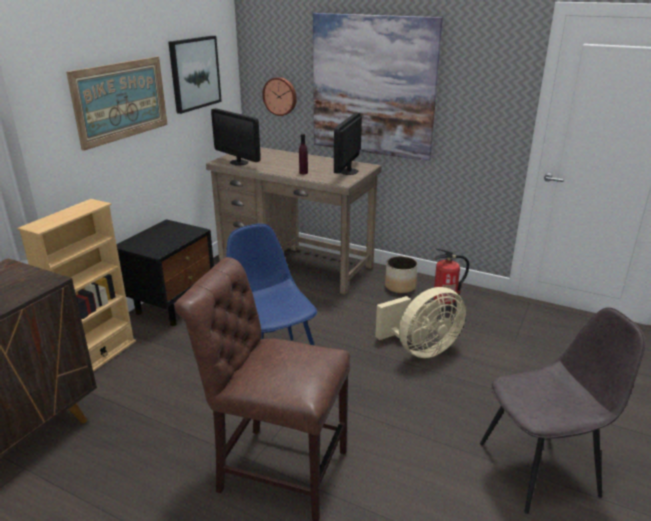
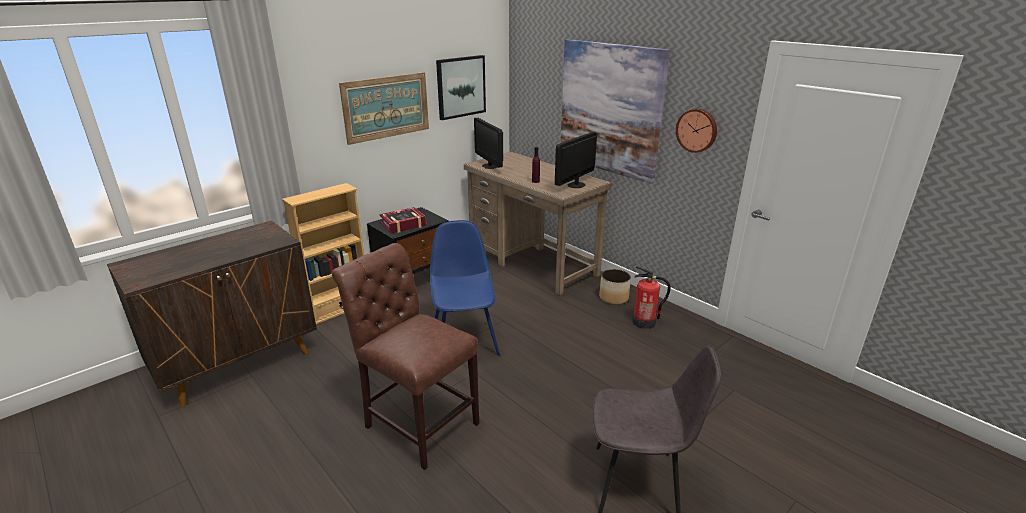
camera: 20 degrees right, 0 degrees up
(159, 242) = (403, 224): none -> book
(280, 96) = (538, 111): wall clock -> wall clock (697, 130)
(421, 349) = (596, 356): beige fan -> none

